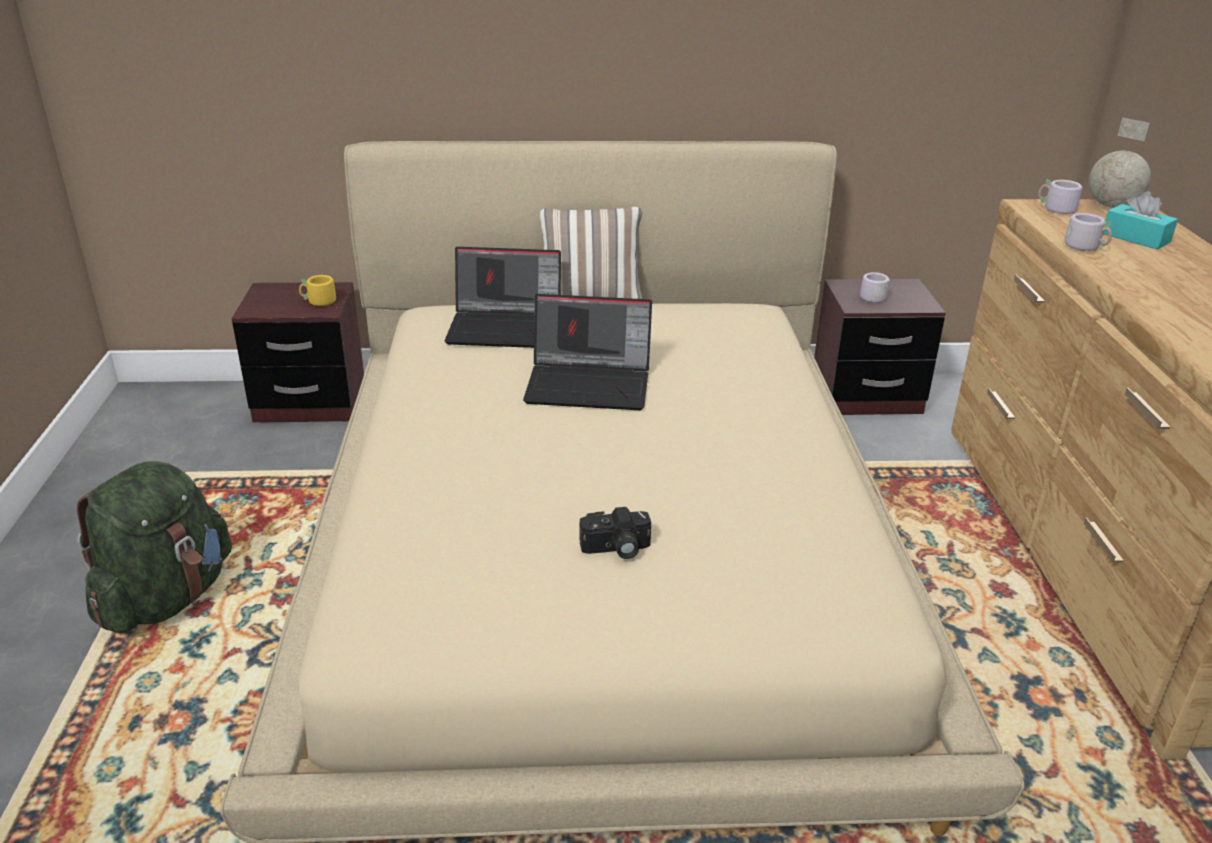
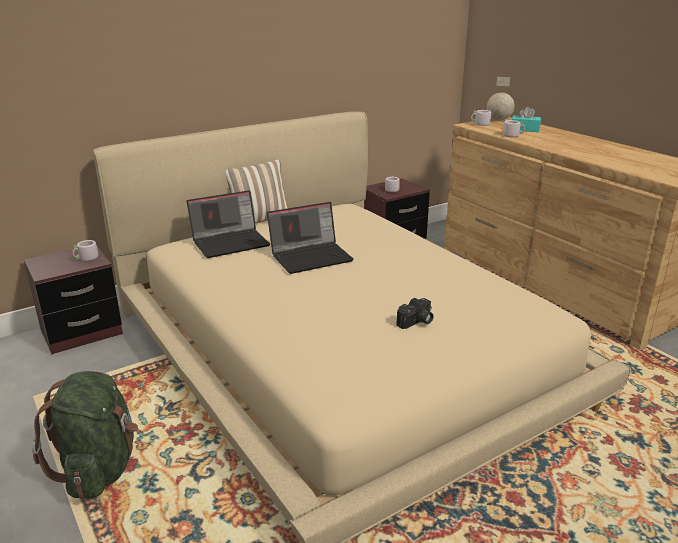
camera: 30 degrees left, 5 degrees down
(319, 302) = (87, 259): yellow mug -> grey mug

